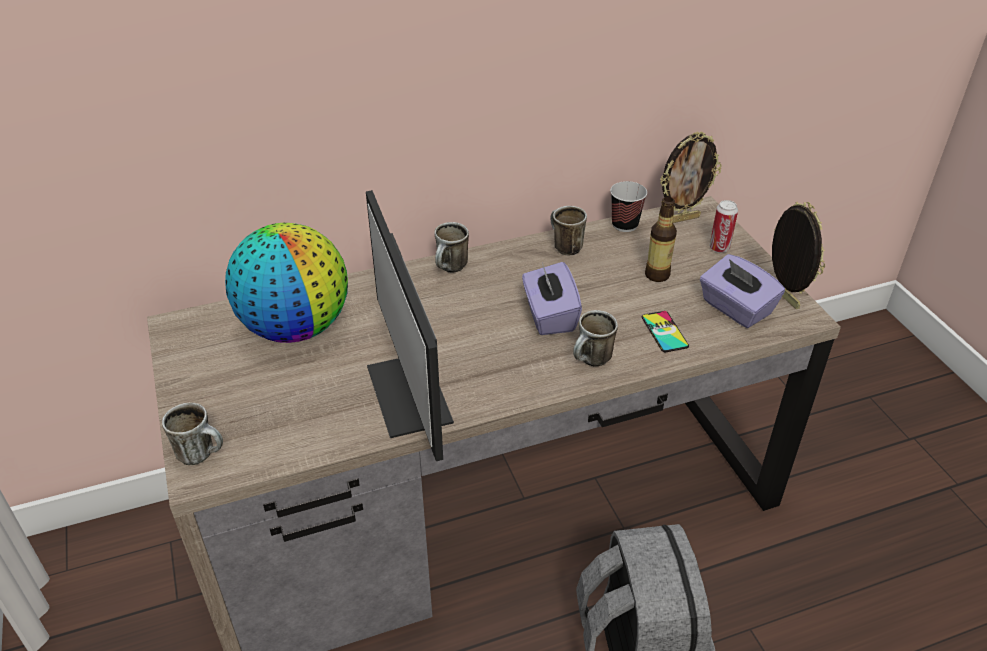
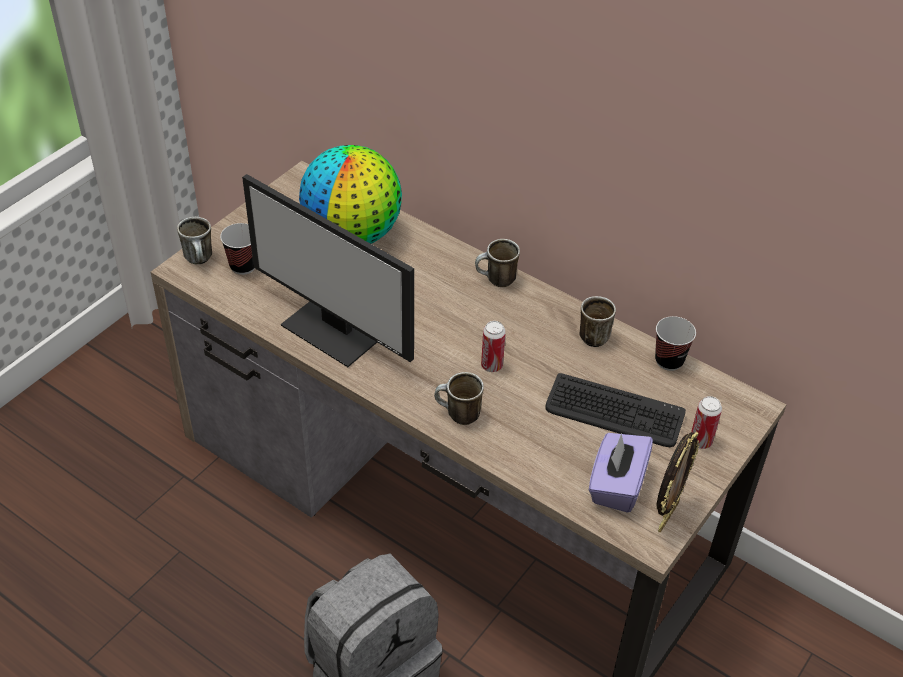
camera: 55 degrees right, 5 degrees up
(249, 423) = (243, 266): none -> cup
(411, 394) = (334, 330): monitor -> monitor turned 90 degrees counterclockwise
(549, 316) = (491, 365): purple tissue box -> can
(657, 275) = (614, 412): bottle -> keyboard
(664, 332) = (537, 447): phone -> none
(682, 219) = (721, 397): picture frame -> none

